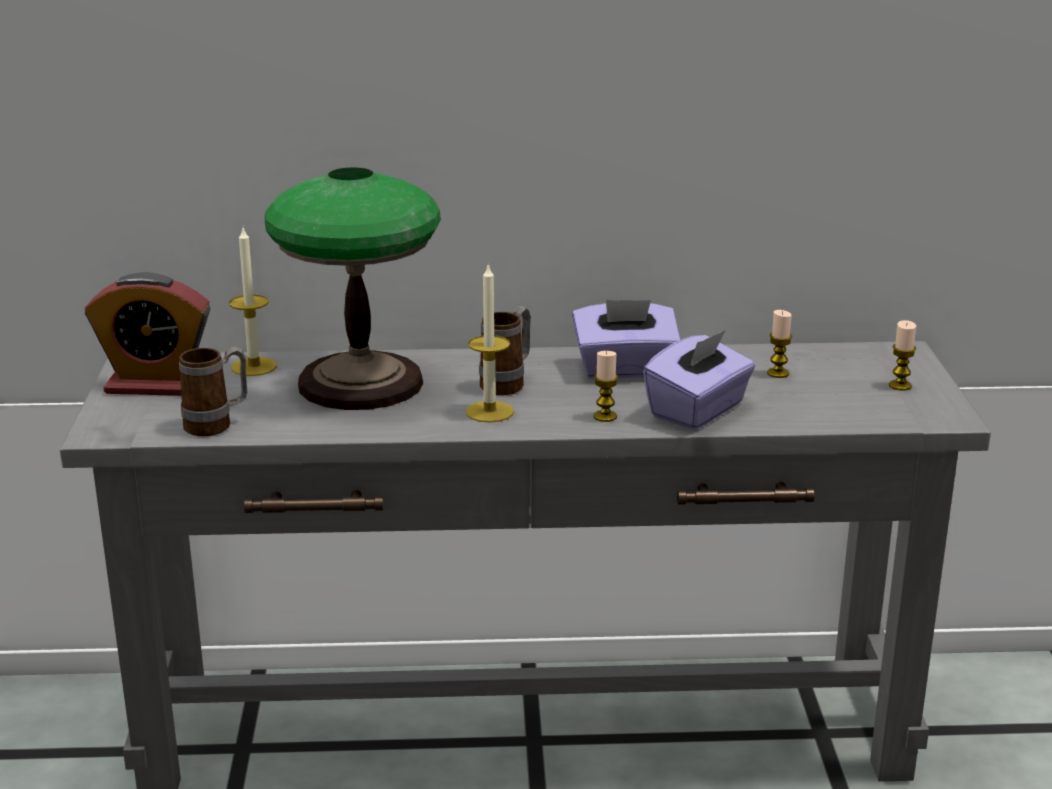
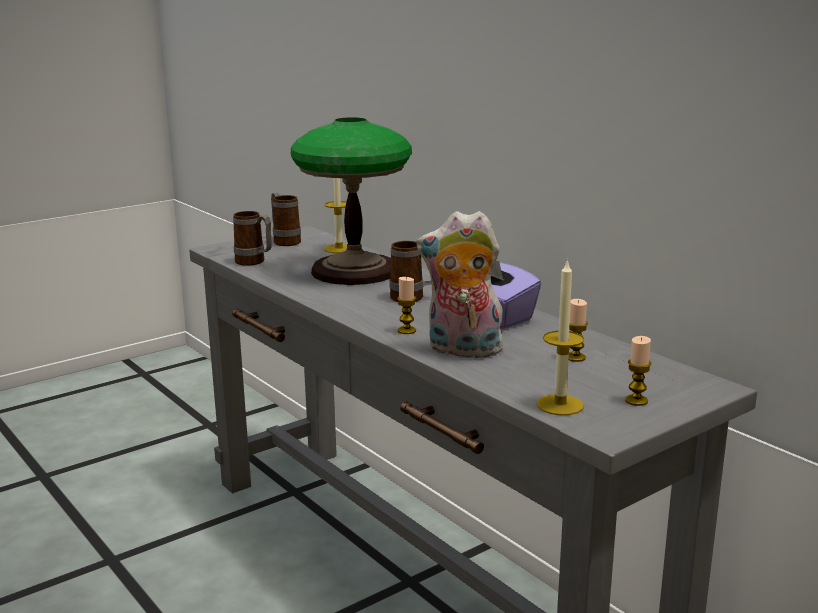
camera: 55 degrees right, 5 degrees down
(155, 385) = (284, 241): alarm clock -> mug
(489, 412) = (364, 304): candle -> candle (560, 405)
(698, 410) = (462, 351): purple tissue box -> plush toy

